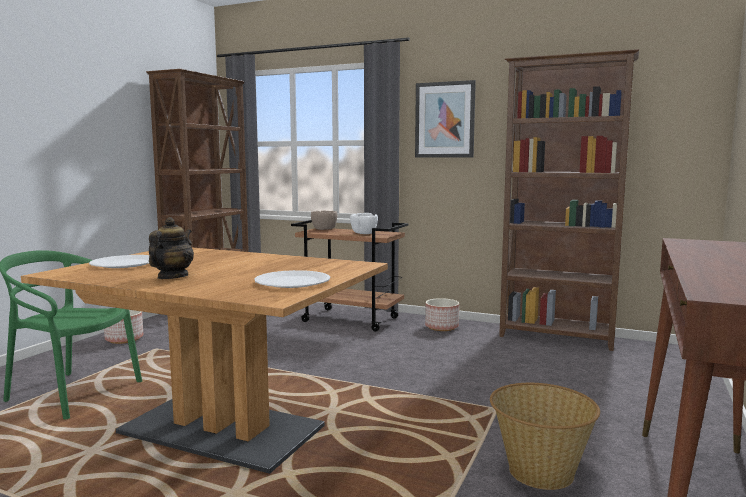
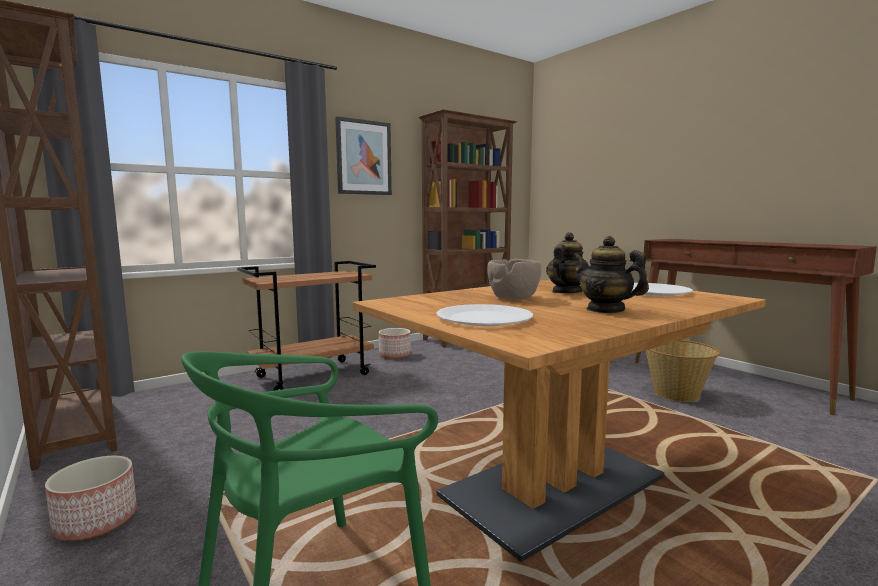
camera: 60 degrees left, 0 degrees up
(258, 267) = (566, 292): none -> teapot
(324, 229) = (266, 278): brown bowl -> brown bowl (513, 297)
(363, 233) = (328, 275): white bowl -> none

